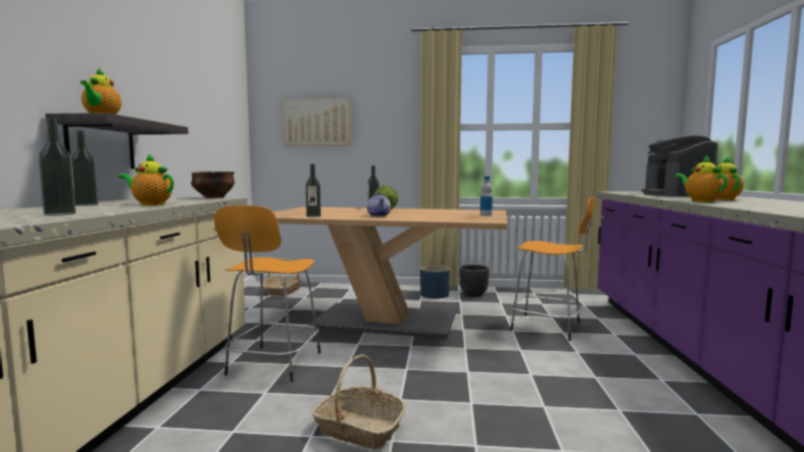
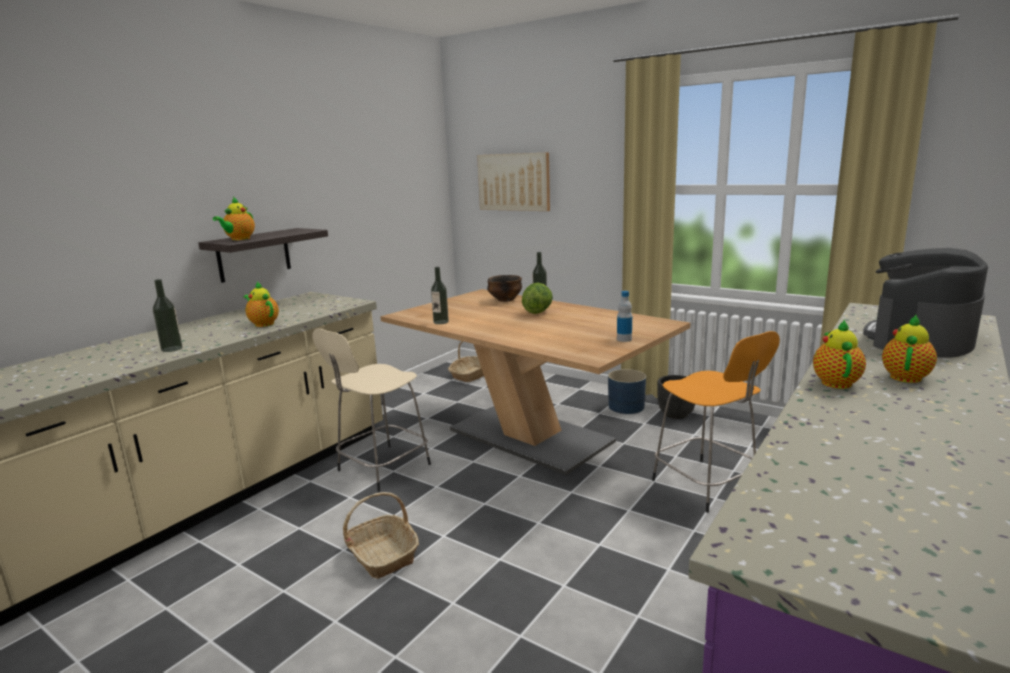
camera: 30 degrees right, 10 degrees up
(86, 205) = (223, 321): bottle -> none
(214, 197) = (346, 301): bowl -> bowl (505, 300)
(273, 365) = (381, 469): orange stool -> beige stool
(379, 215) = (506, 327): teapot -> none

